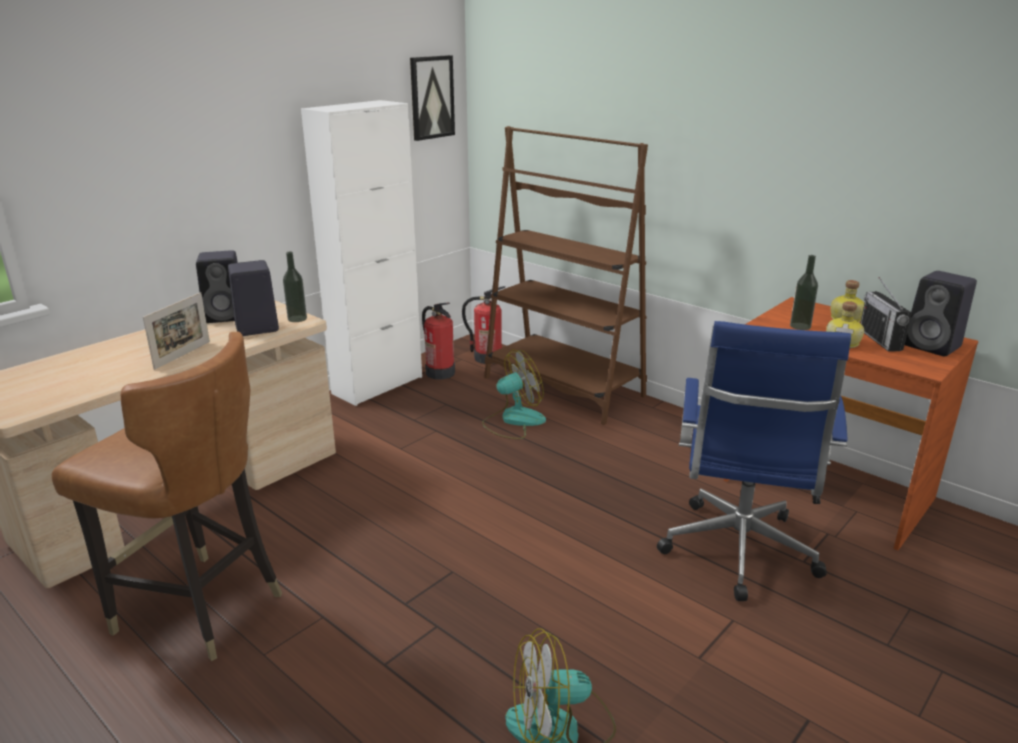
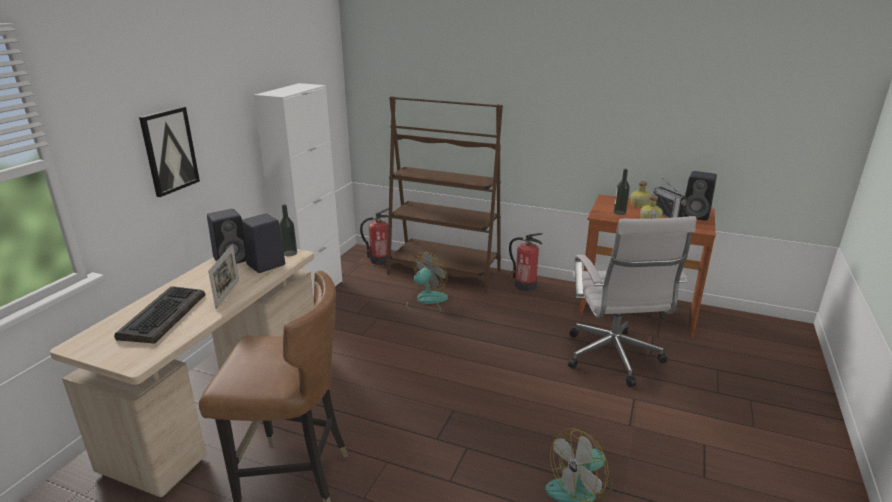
camera: 20 degrees left, 0 degrees up
(93, 367) = (163, 315): none -> keyboard
(431, 97) = (325, 77): picture -> picture (169, 151)
(440, 372) = (353, 276): fire extinguisher -> fire extinguisher (525, 285)
(738, 554) = (613, 359): blue office chair -> white office chair

